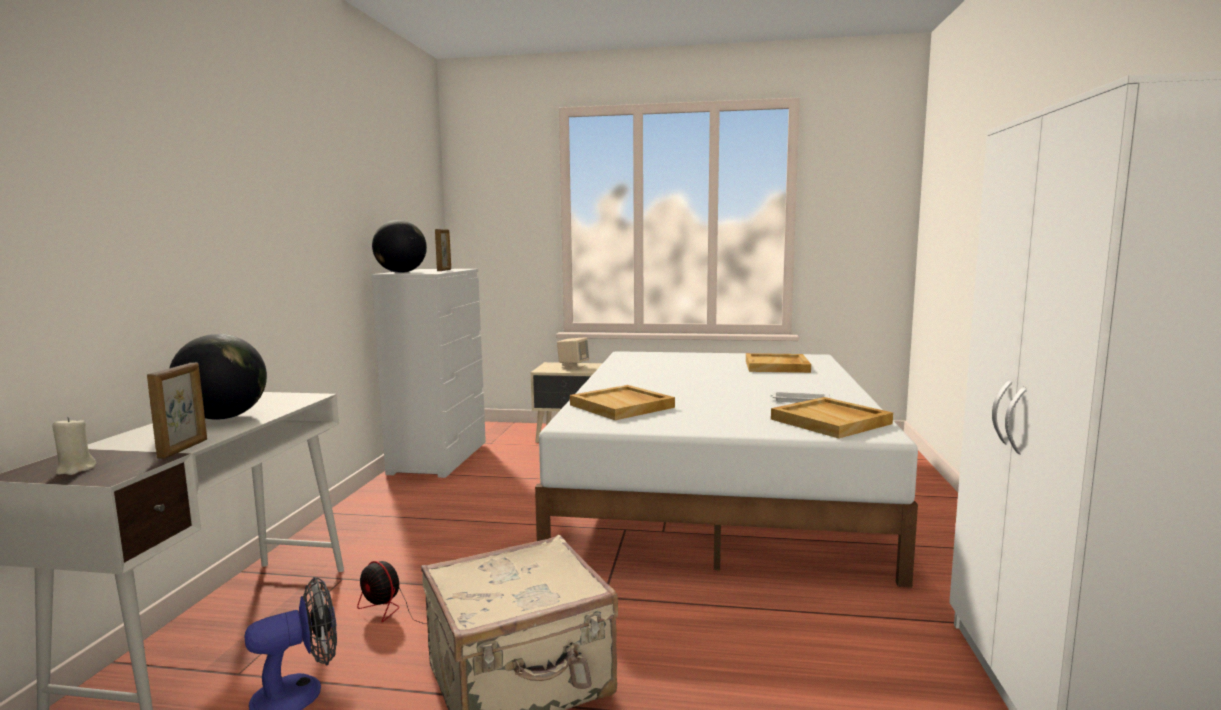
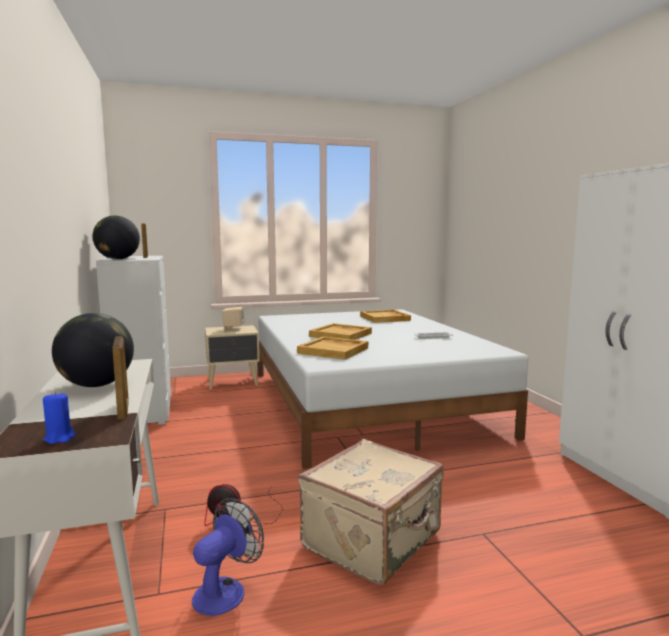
camera: 25 degrees left, 0 degrees up
(75, 469) = (60, 438): beige candle -> blue candle
(831, 421) = (469, 347): beige tray -> beige tray (341, 335)

